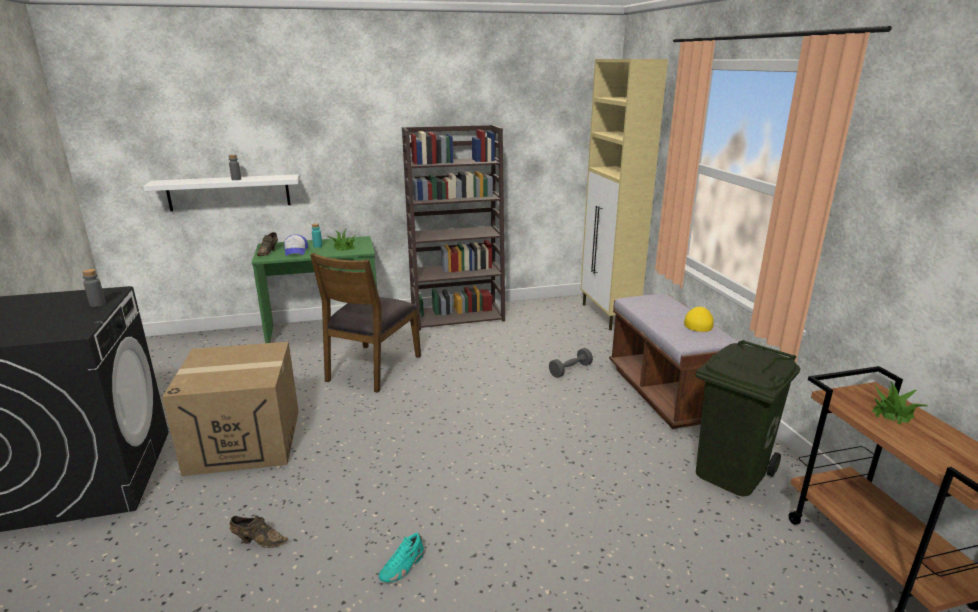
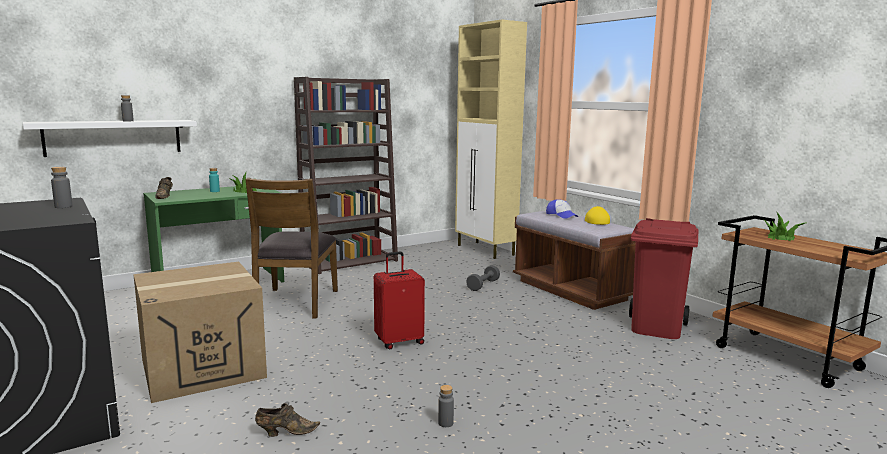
camera: 20 degrees left, 10 degrees down
(296, 251) = (195, 195): cap -> cap (561, 215)
(402, 566) = (445, 423): turquoise shoe -> grey bottle
(432, 439) = (399, 341): none -> red suitcase
(729, 471) = (655, 327): green trash can -> red trash can

